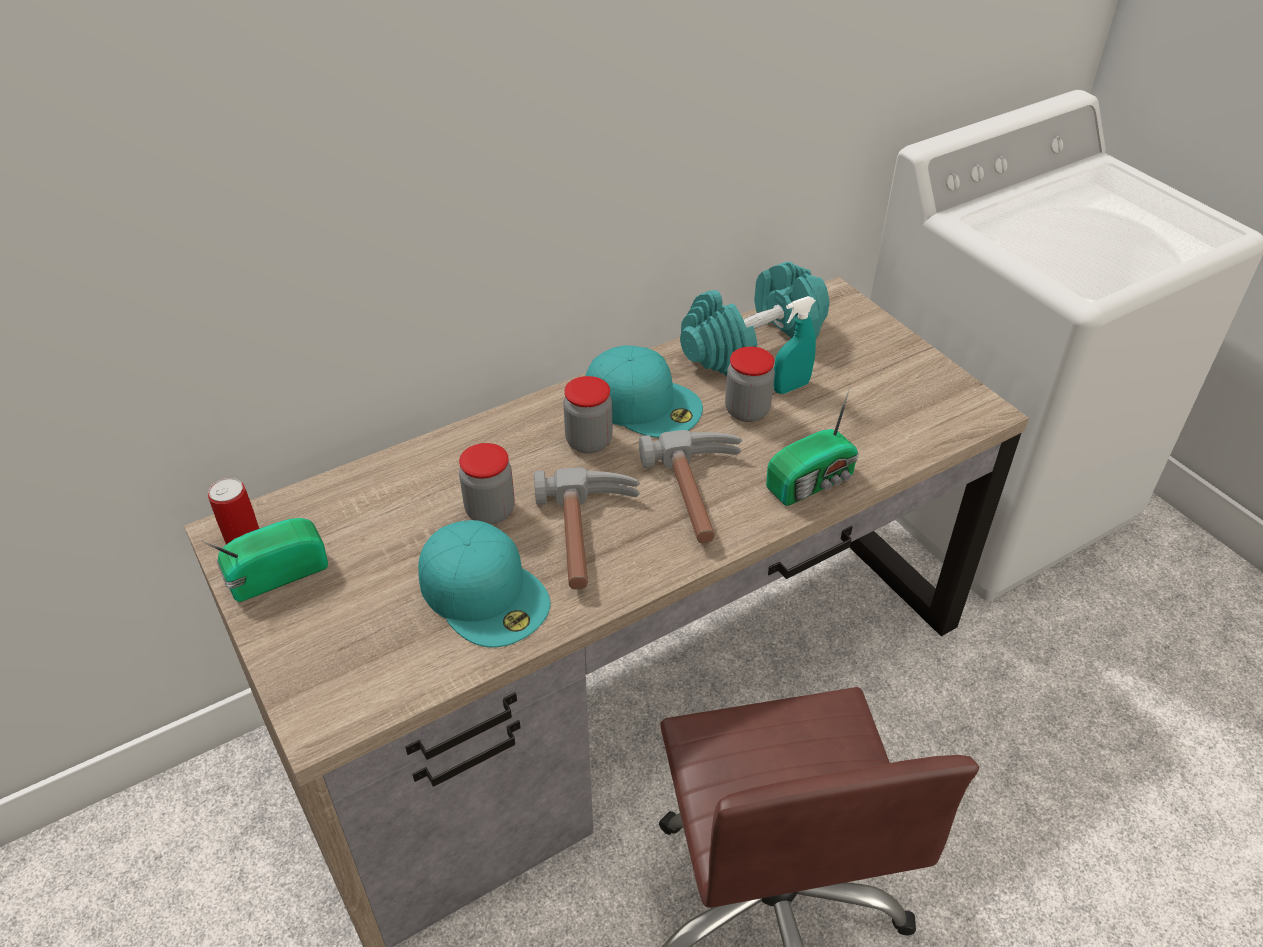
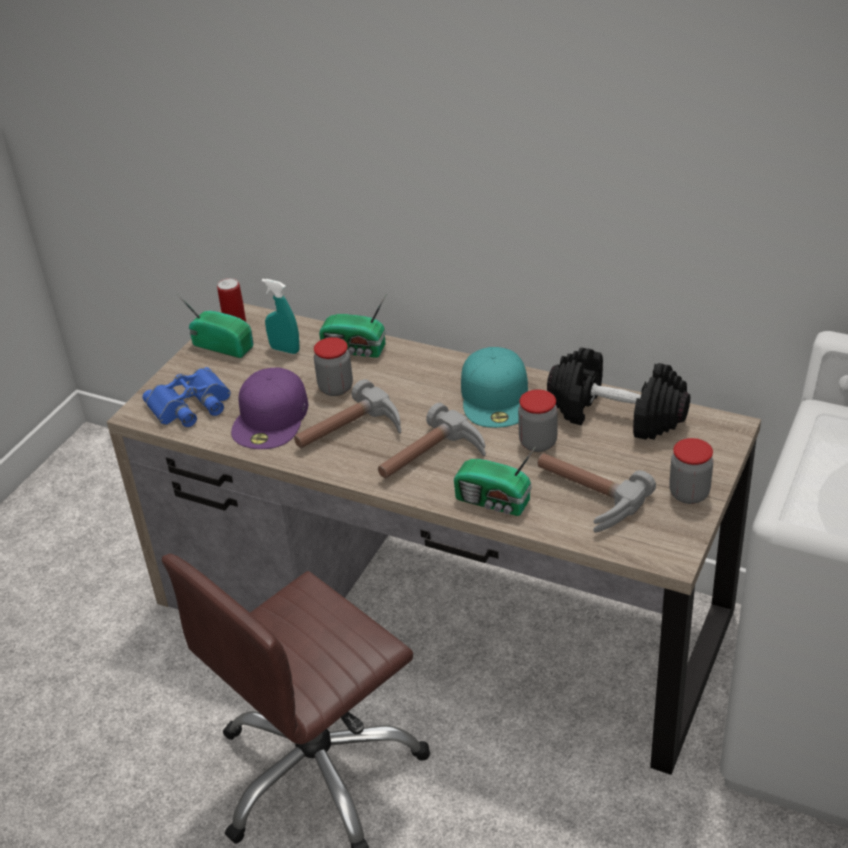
camera: 60 degrees right, 5 degrees down
(369, 661) = (191, 406): none -> blue binoculars
(436, 464) = (355, 350): none -> radio
(485, 592) = (271, 418): turquoise cap -> purple cap
(589, 442) = (434, 393): jar -> jar (689, 494)
(753, 345) = (616, 415): turquoise dumbbell -> black dumbbell
(791, 387) = (587, 451): turquoise spray bottle -> turquoise spray bottle (285, 349)
(858, 423) = (583, 498): none -> hammer

